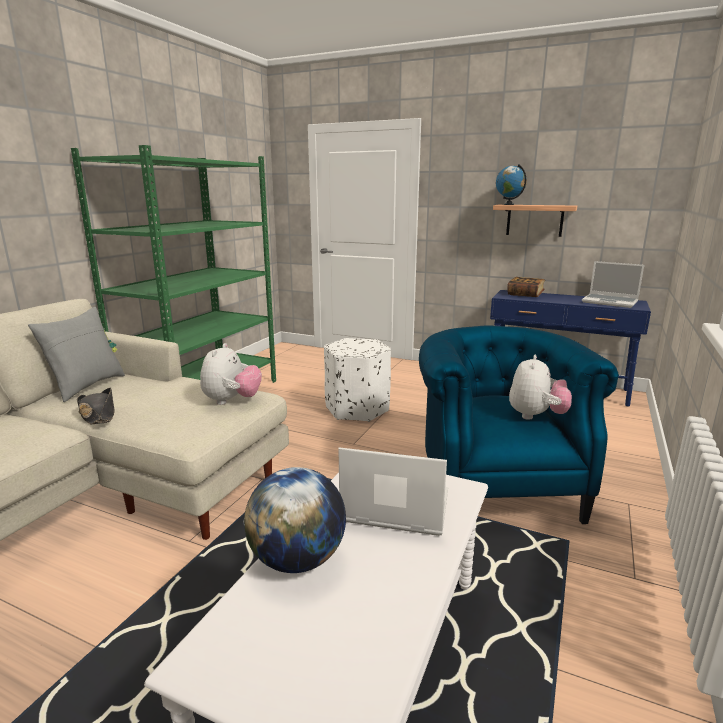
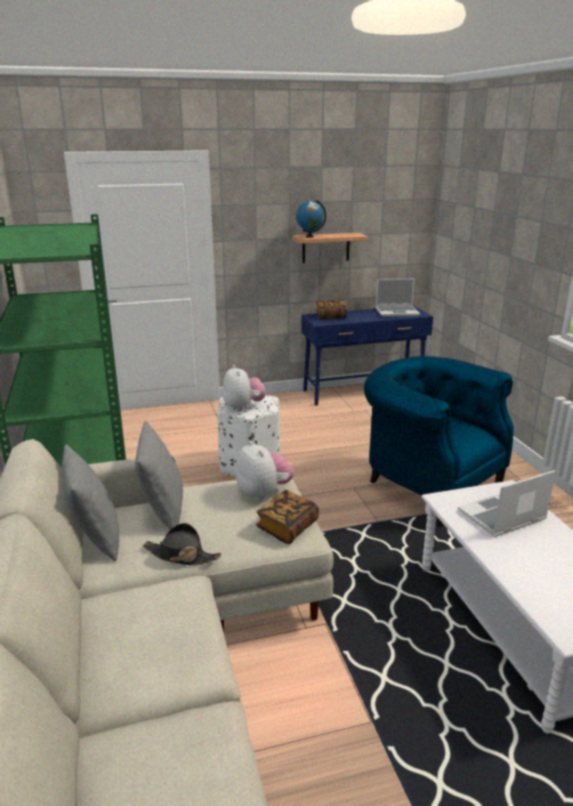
camera: 40 degrees left, 5 degrees up
(151, 387) = (163, 511): none -> grey pillow
(193, 428) = (287, 527): none -> book
(297, 559) = (514, 567): globe -> none
(536, 416) = (464, 423): plush toy -> plush toy (243, 407)

